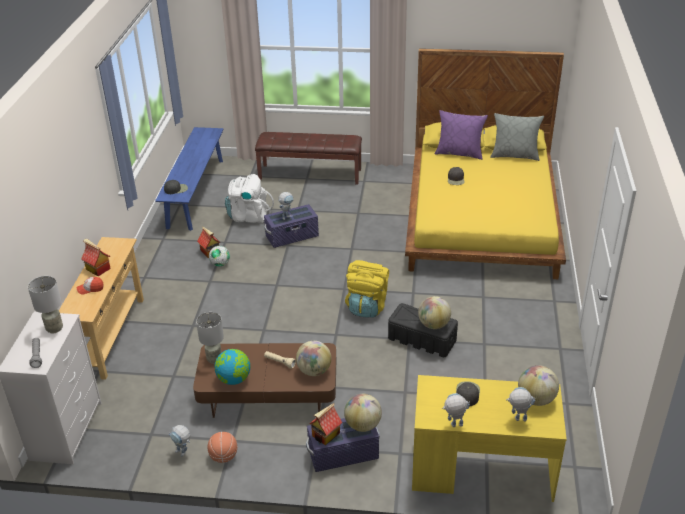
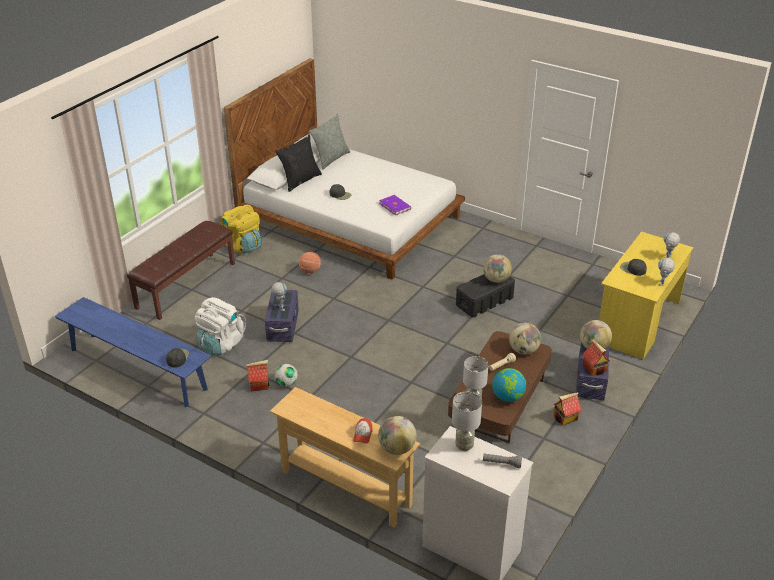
camera: 65 degrees left, 0 degrees up
(97, 269) = (330, 424): toy house -> toy house (565, 418)
(183, 453) = (544, 472): toy robot -> none
(223, 456) = (560, 448): basketball -> basketball (310, 271)
(367, 306) = (422, 315): yellow backpack -> yellow backpack (243, 246)
(459, 153) = (300, 180): purple pillow -> black pillow
(467, 213) = (395, 206): none -> purple book
(482, 217) = (351, 219): yellow bed -> white bed
(536, 399) = (651, 245): globe -> globe (397, 448)

